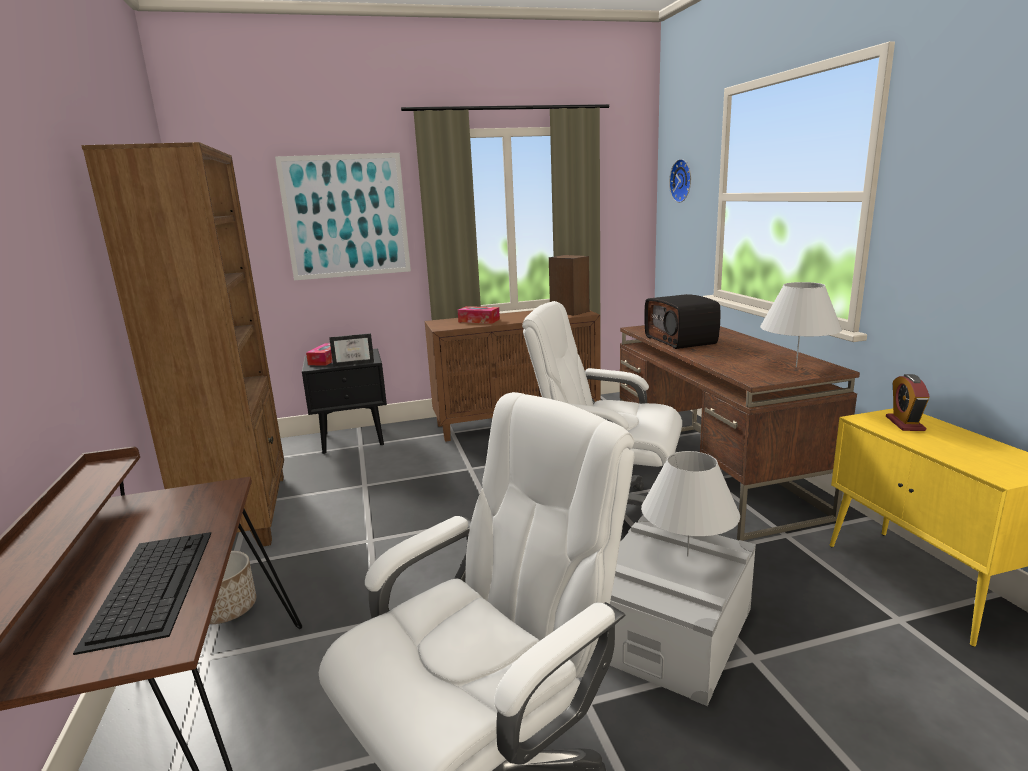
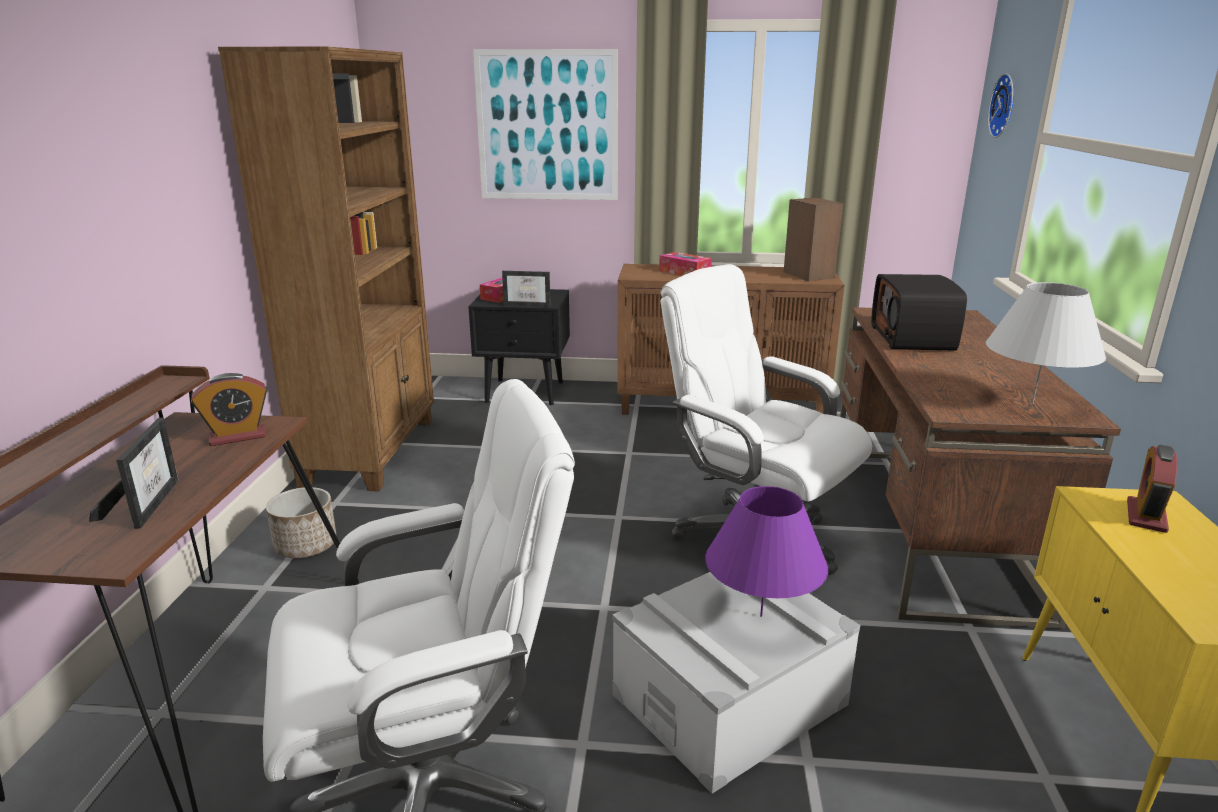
camera: 20 degrees right, 5 degrees up
(152, 584) = (147, 503): keyboard -> picture frame
(195, 505) = (237, 436): none -> alarm clock
(687, 556) = (761, 616): white table lamp -> purple table lamp

